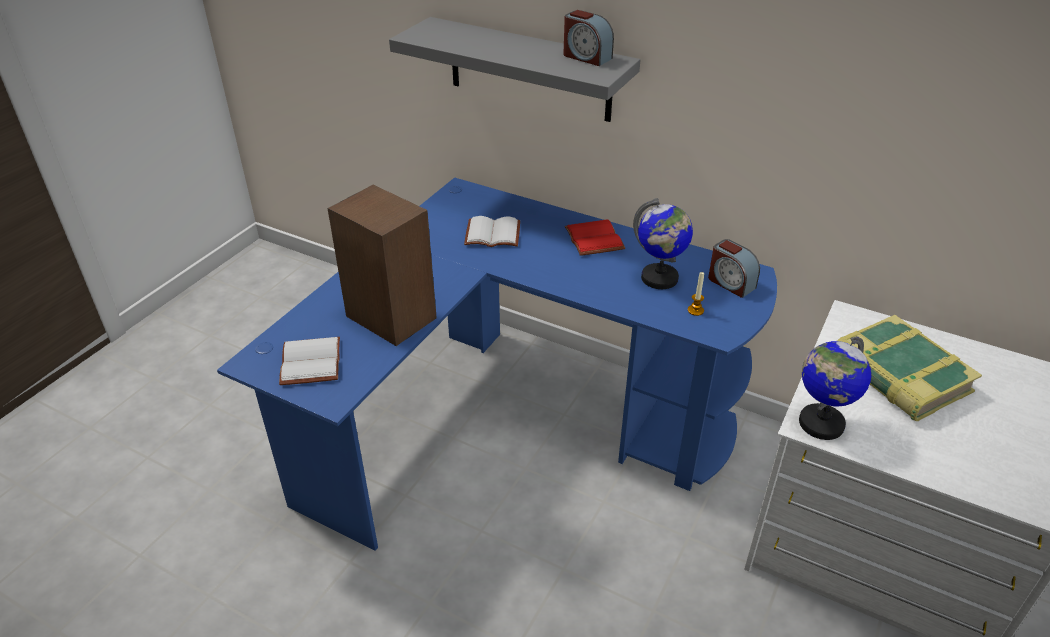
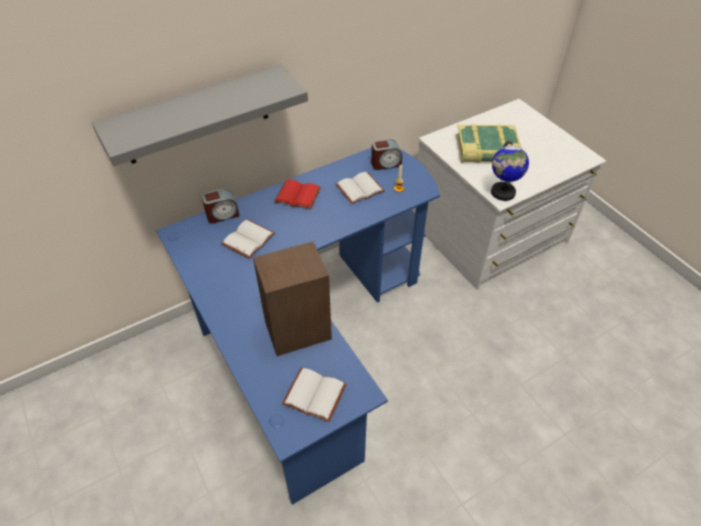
camera: 60 degrees left, 10 degrees up
(586, 57) = (254, 82): alarm clock -> alarm clock (222, 215)
(659, 278) = (359, 188): globe -> white book

